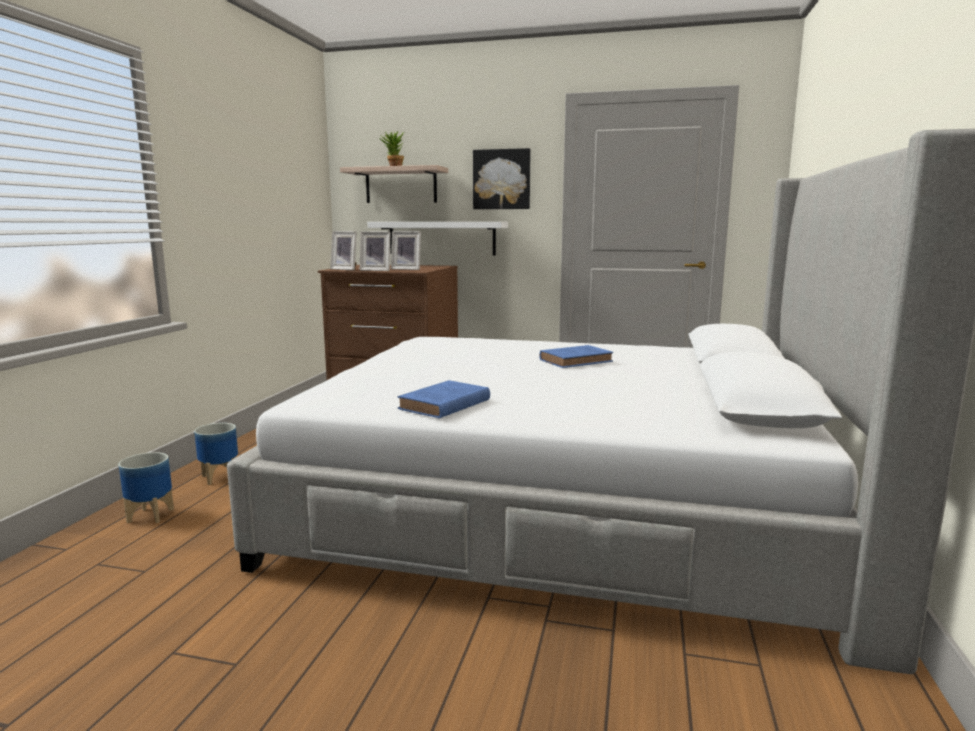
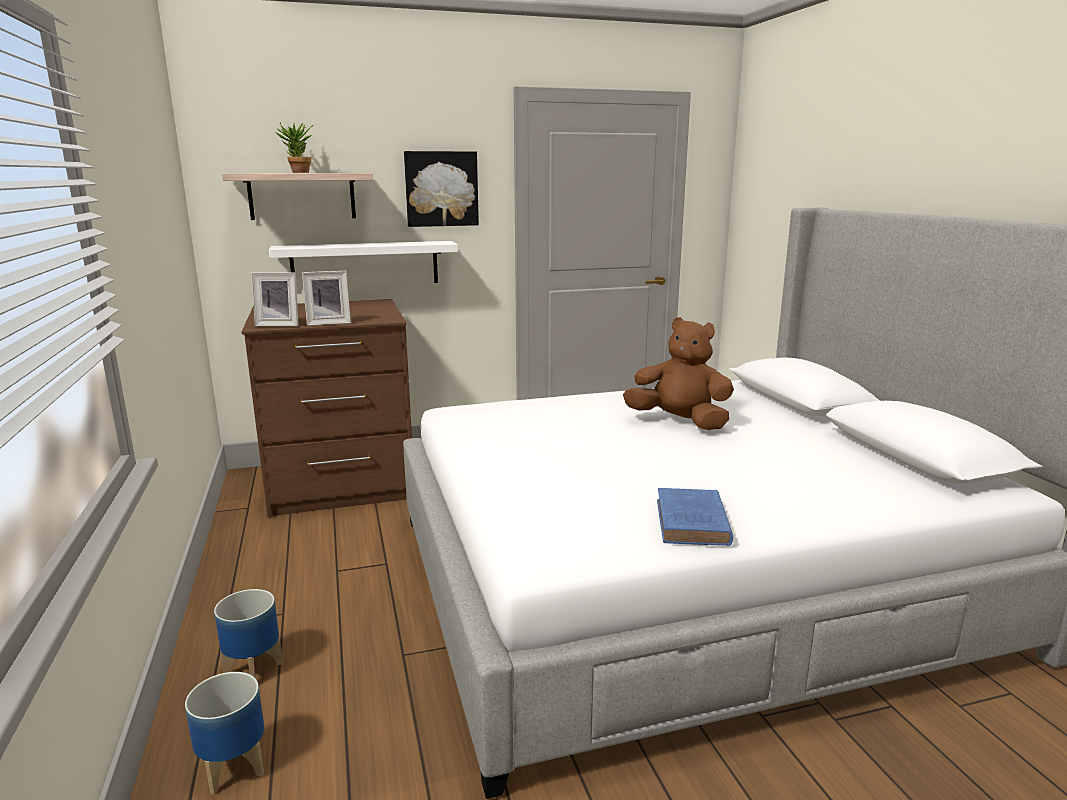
camera: 30 degrees left, 5 degrees up
(407, 269) = (360, 315): picture frame -> none
(577, 360) = (679, 422): blue book -> brown plush toy

